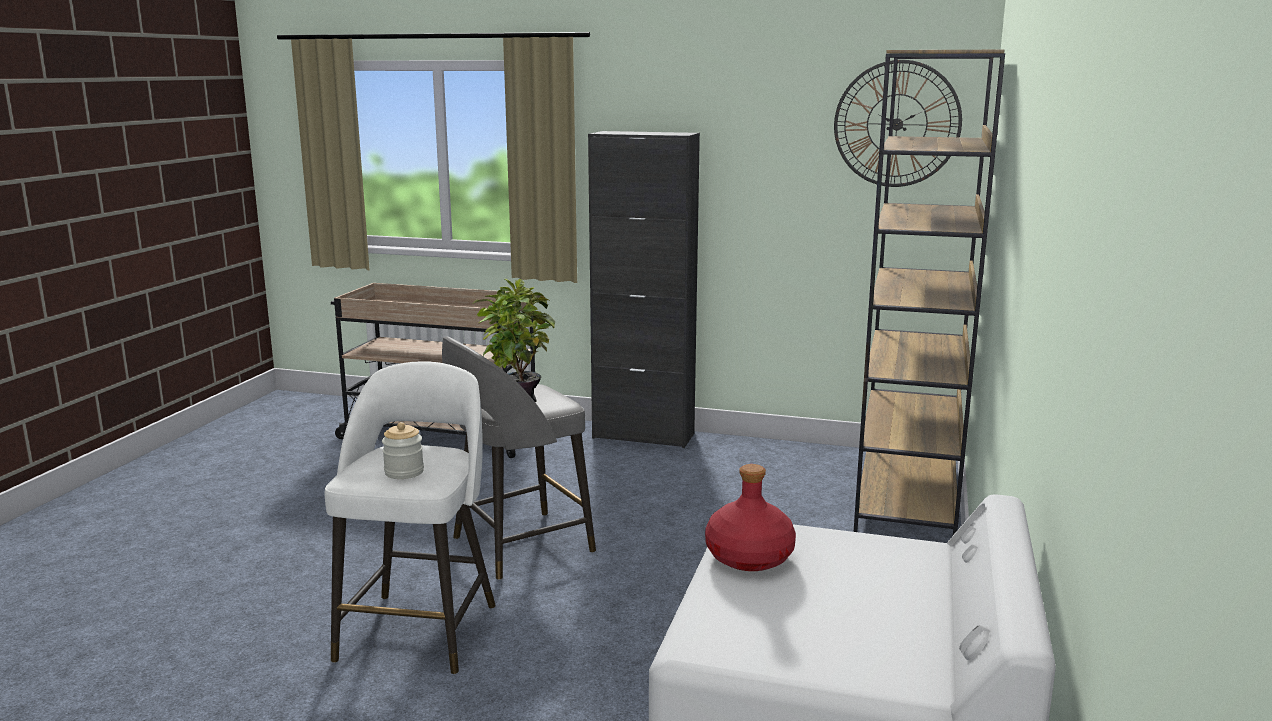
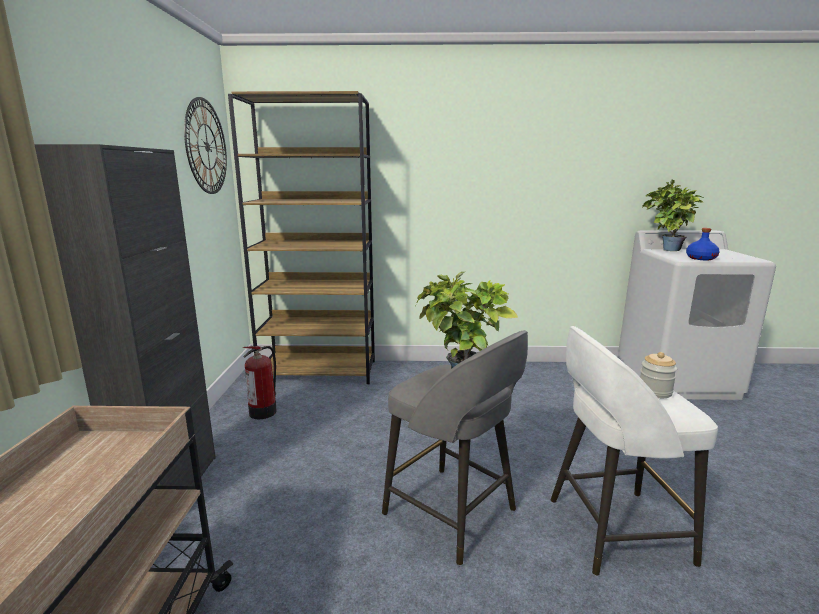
camera: 105 degrees left, 0 degrees up
(750, 557) = (700, 258): red bottle -> blue bottle
(778, 466) = (264, 411): none -> fire extinguisher
(917, 565) = (666, 250): none -> potted plant

